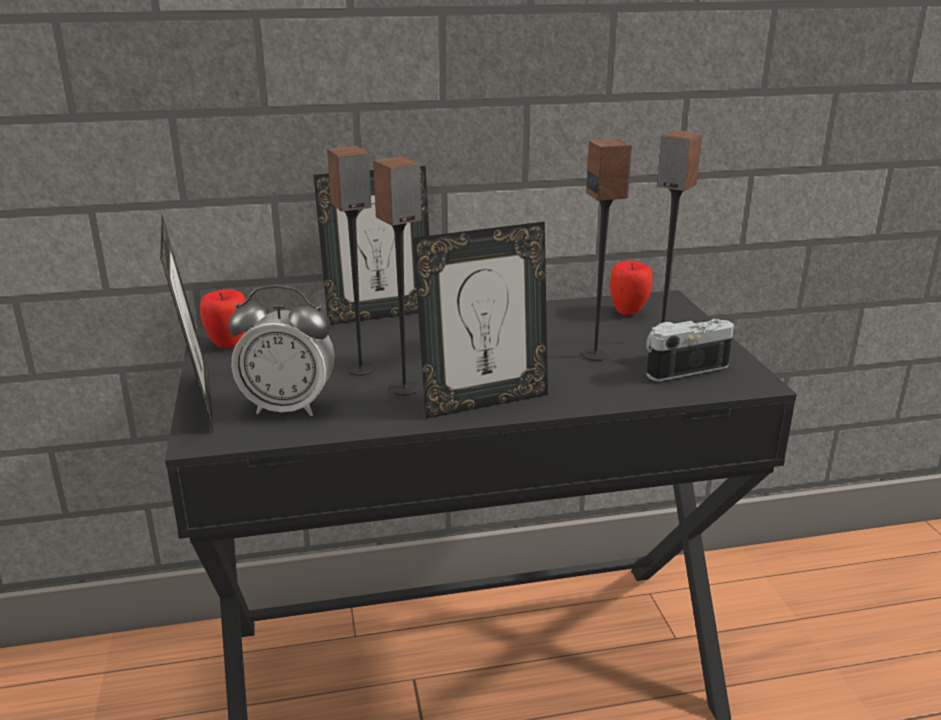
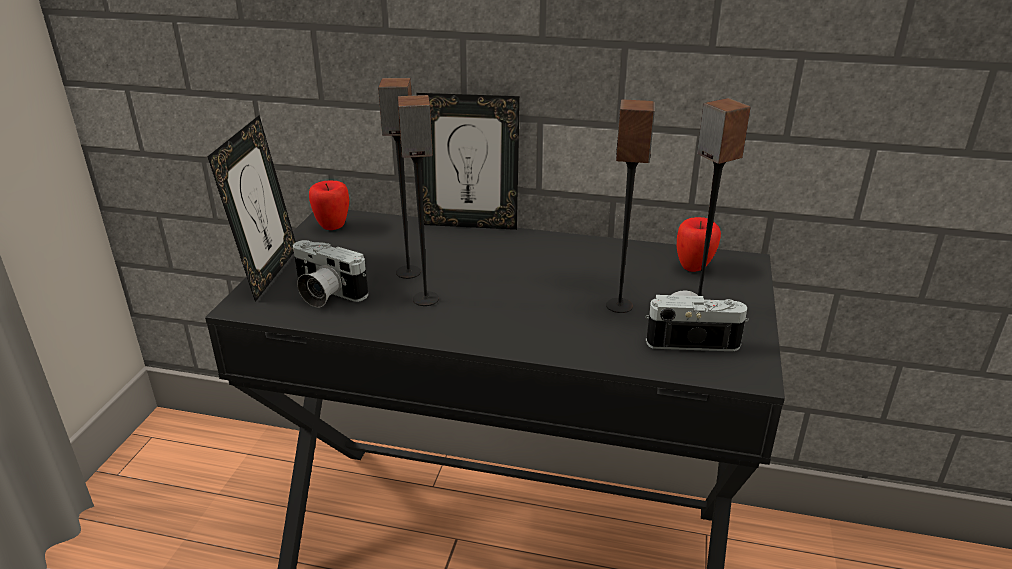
camera: 25 degrees right, 5 degrees up
(288, 407) = (325, 294): alarm clock -> camera
(483, 401) = (478, 328): picture frame -> none

